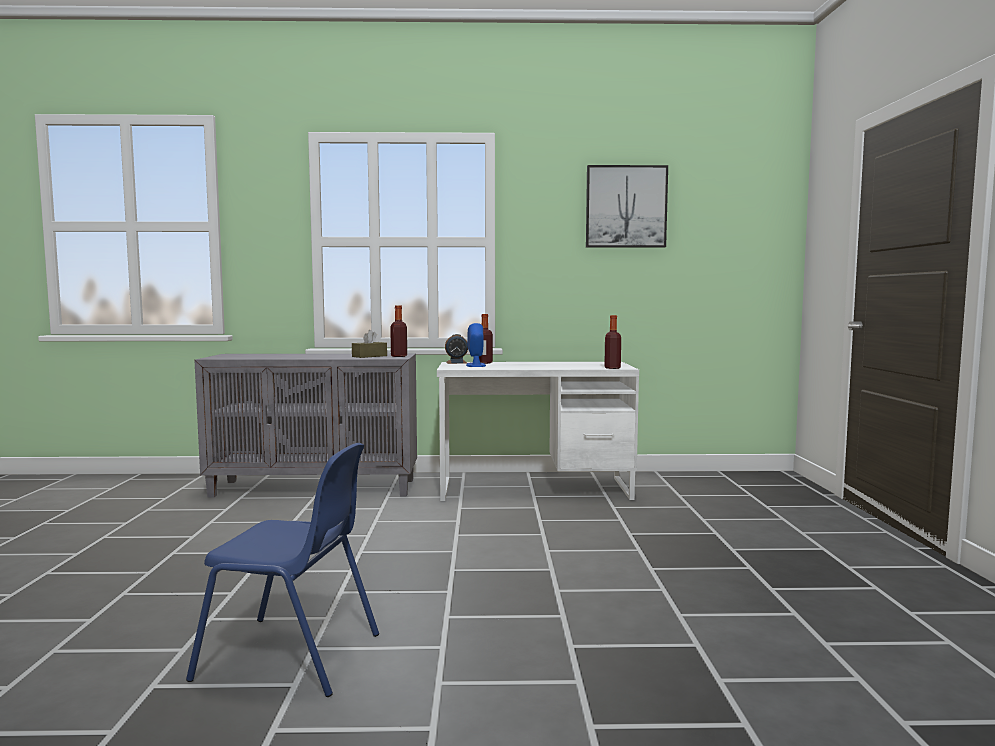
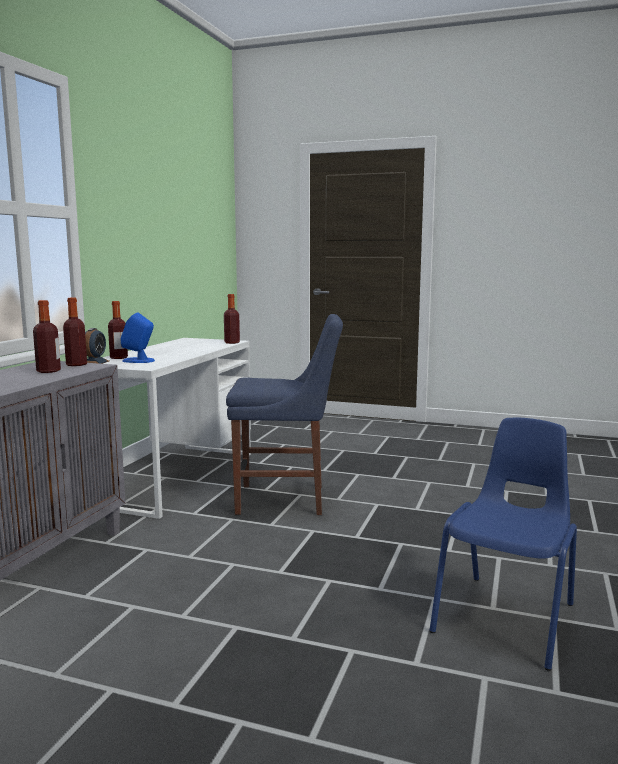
camera: 70 degrees left, 5 degrees up
(369, 356) = (48, 371): brown tissue box -> bottle
(522, 531) = (286, 500): none -> blue chair
(626, 207) = (158, 185): picture -> none

